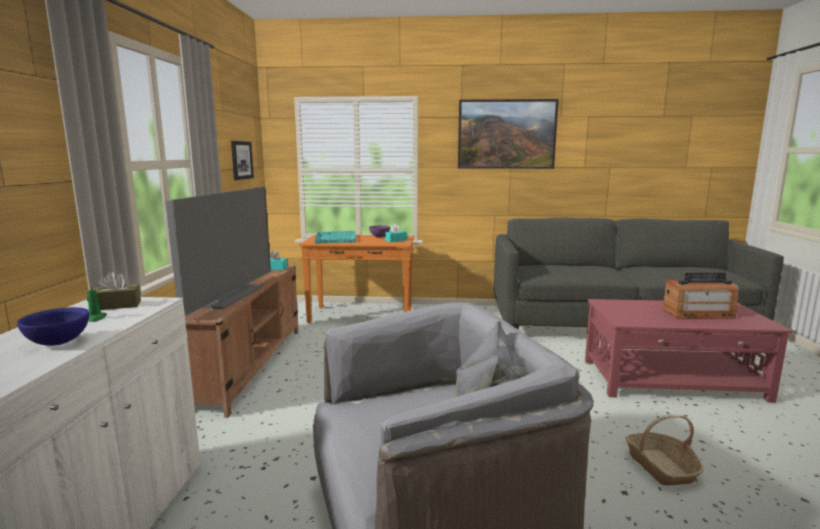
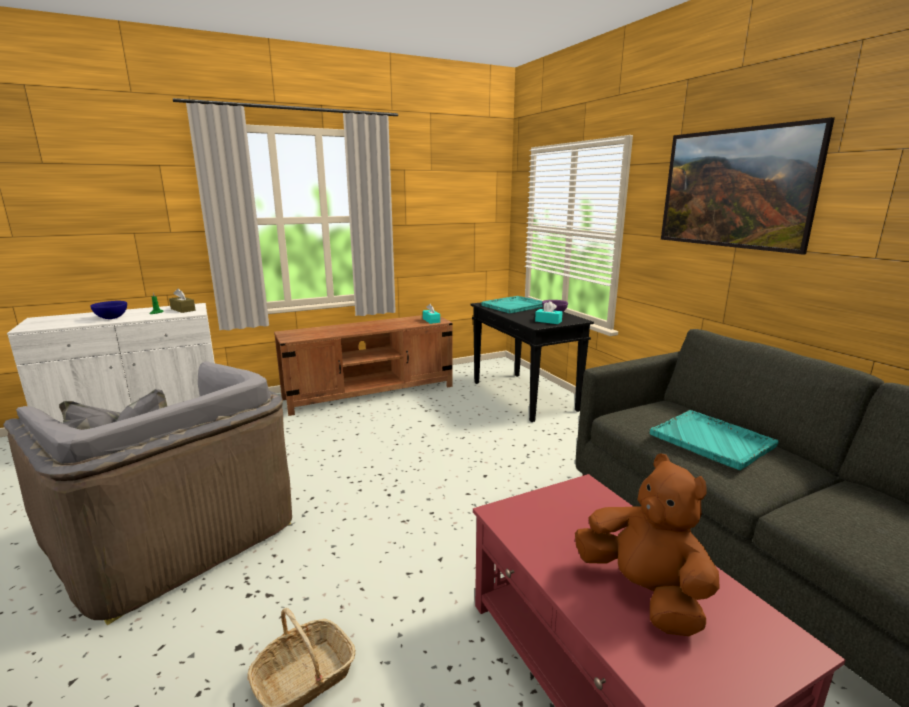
camera: 60 degrees right, 5 degrees up
(227, 295) = (341, 329): television -> none
(241, 160) = (458, 215): picture -> none
(362, 316) = (524, 396): orange console table -> black console table
(580, 269) = (712, 441): none -> turquoise tray
(698, 314) = (643, 592): radio -> brown plush toy

